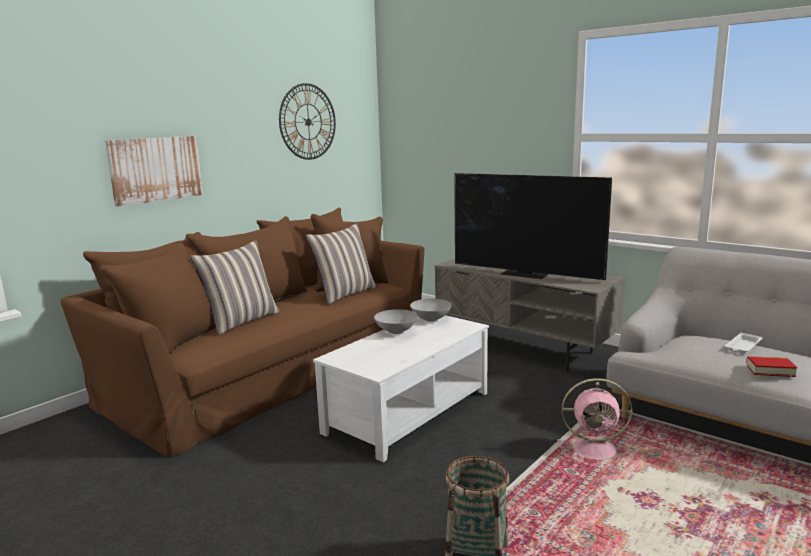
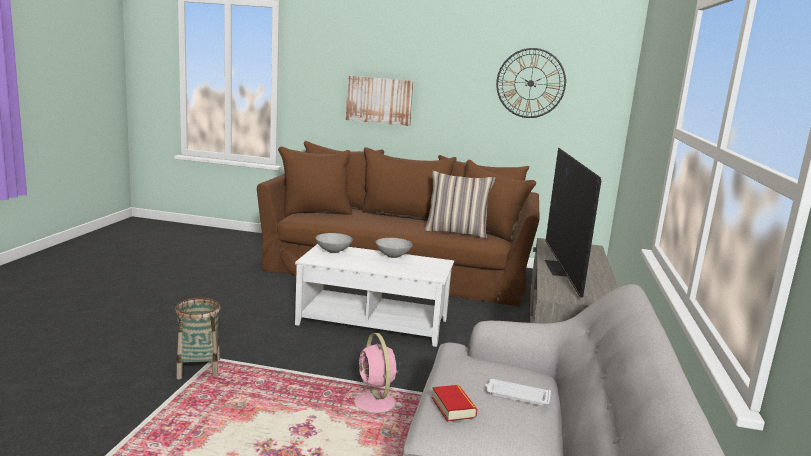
camera: 60 degrees right, 0 degrees up
(241, 321) = (364, 217): pillow -> none
(431, 319) = (433, 263): grey bowl -> grey bowl (333, 251)

